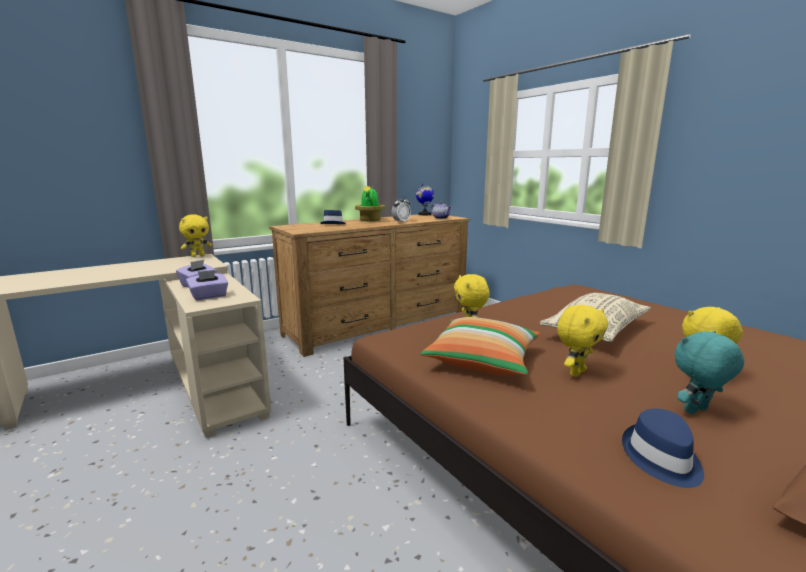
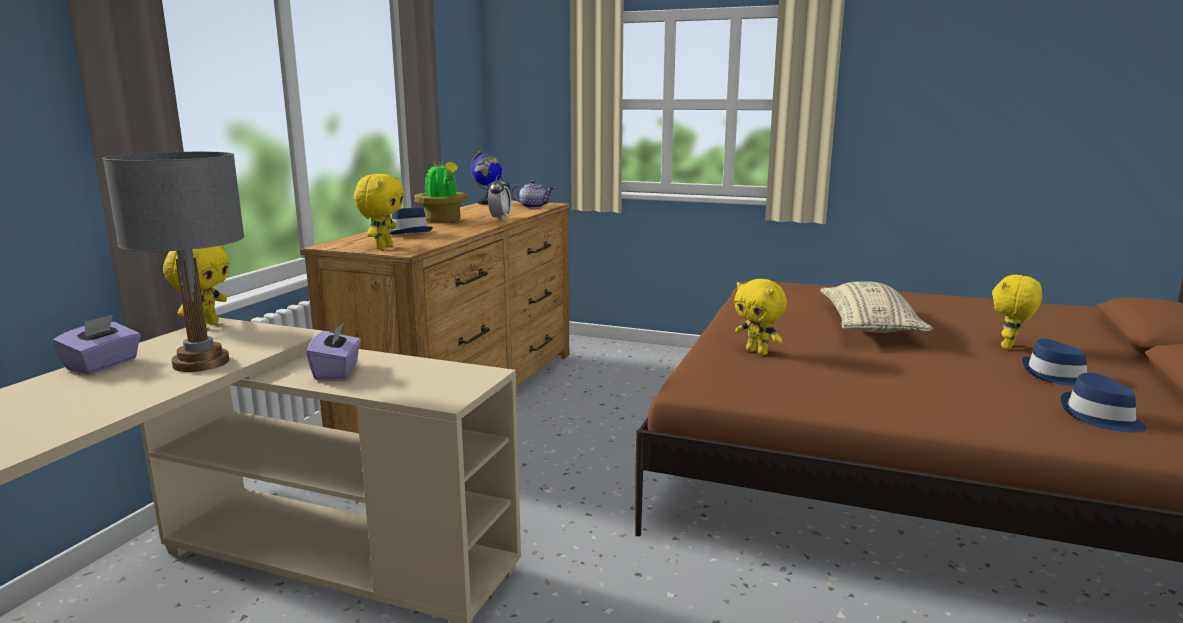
camera: 35 degrees left, 0 degrees up
(155, 269) = (201, 363): none -> grey table lamp
(209, 296) = (418, 383): purple tissue box -> purple tissue box (103, 365)
(482, 360) = (840, 382): pillow -> none
(576, 372) = (931, 370): yellow plush toy -> yellow plush toy (383, 247)
(697, 411) = (1056, 376): turquoise plush toy -> blue hat

